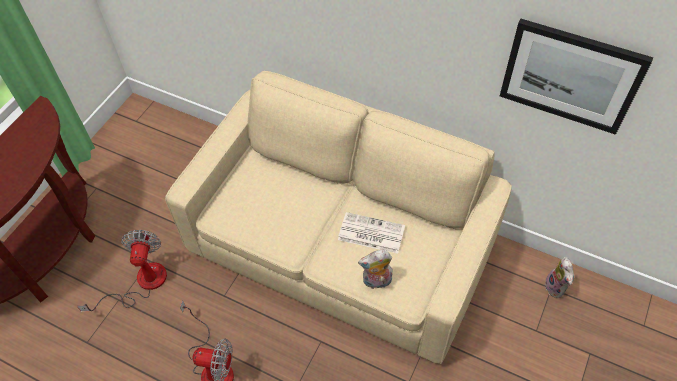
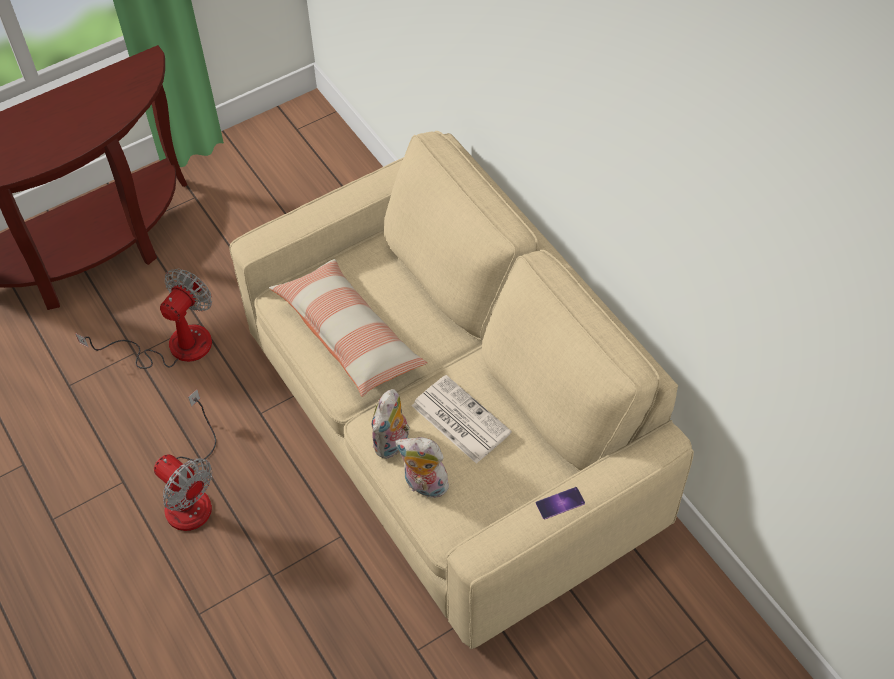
camera: 30 degrees right, 0 degrees up
(272, 218) = (349, 336): none -> pillow
(468, 249) = (560, 503): none -> phone
(556, 287) = (716, 642): plush toy -> plush toy (392, 444)
(570, 76) = (769, 318): picture -> none

